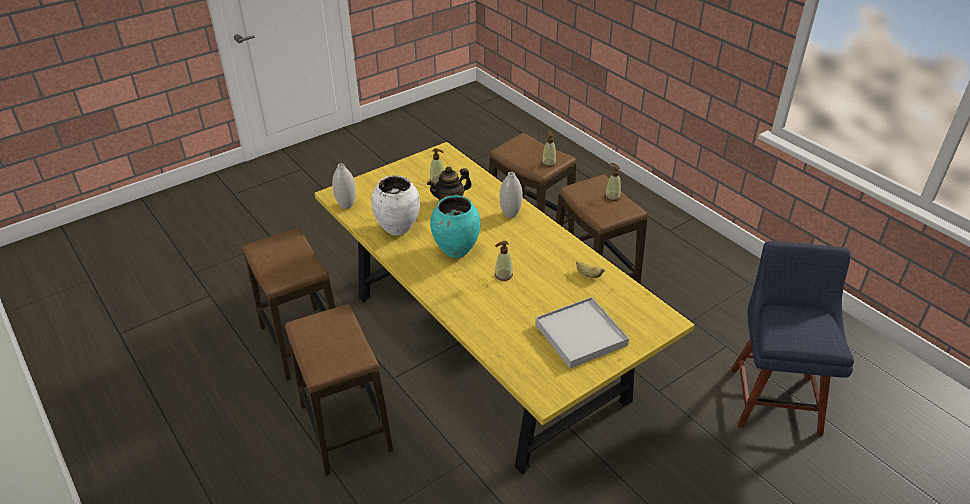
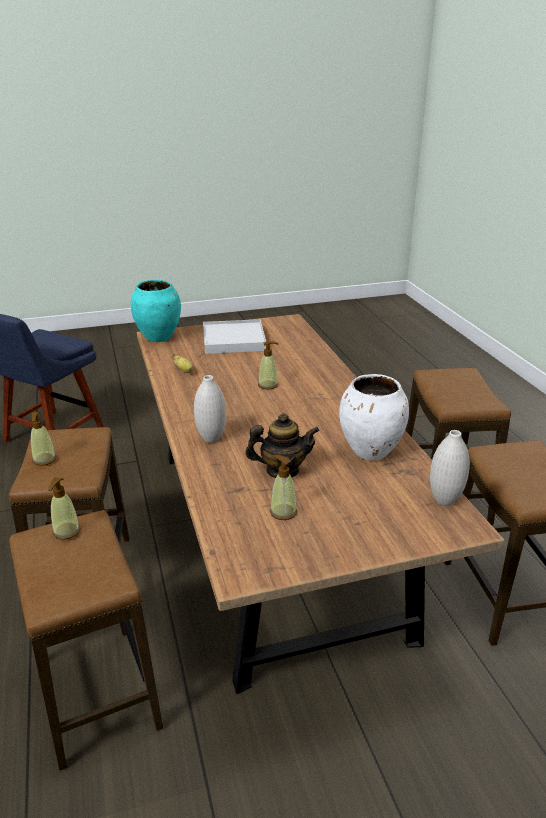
camera: 160 degrees left, 10 degrees down
(456, 251) = (305, 414): turquoise vase -> turquoise vase (159, 337)
(485, 345) = (272, 536): yellow dining table -> brown dining table

